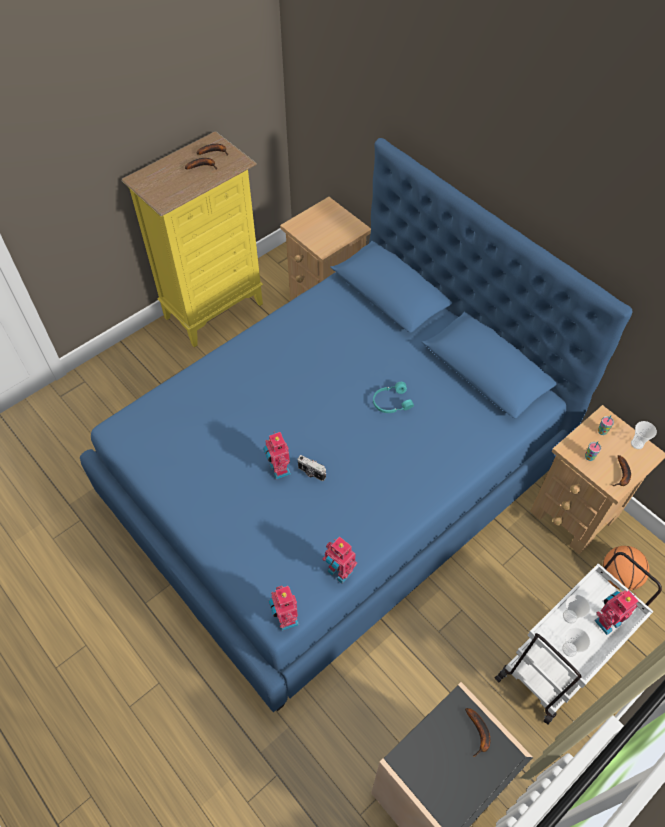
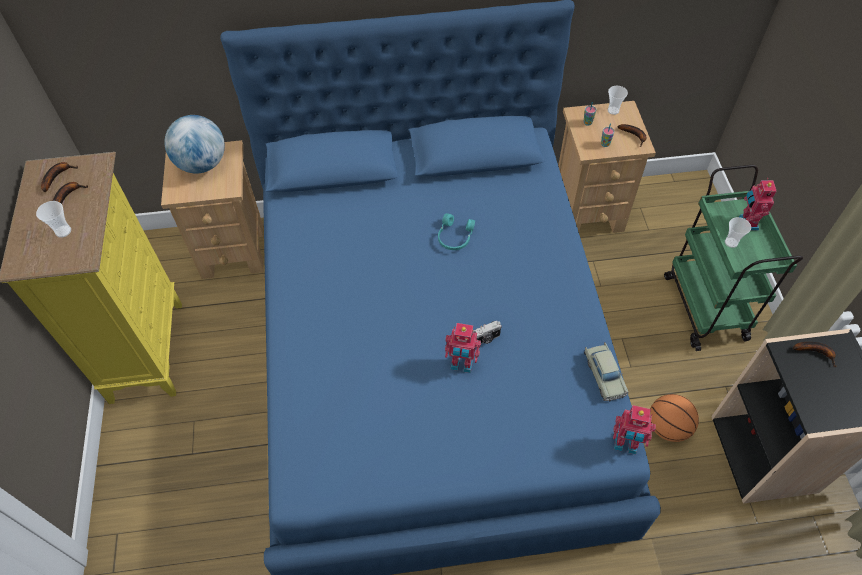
camera: 55 degrees left, 0 degrees up
(331, 222) = (202, 164): none -> globe
(339, 573) = (604, 375): toy robot -> beige toy car
(552, 667) = (705, 308): white cart -> green cart
(569, 649) = (758, 259): cup -> cup (63, 231)
(619, 576) = (657, 219): basketball -> basketball (667, 427)

